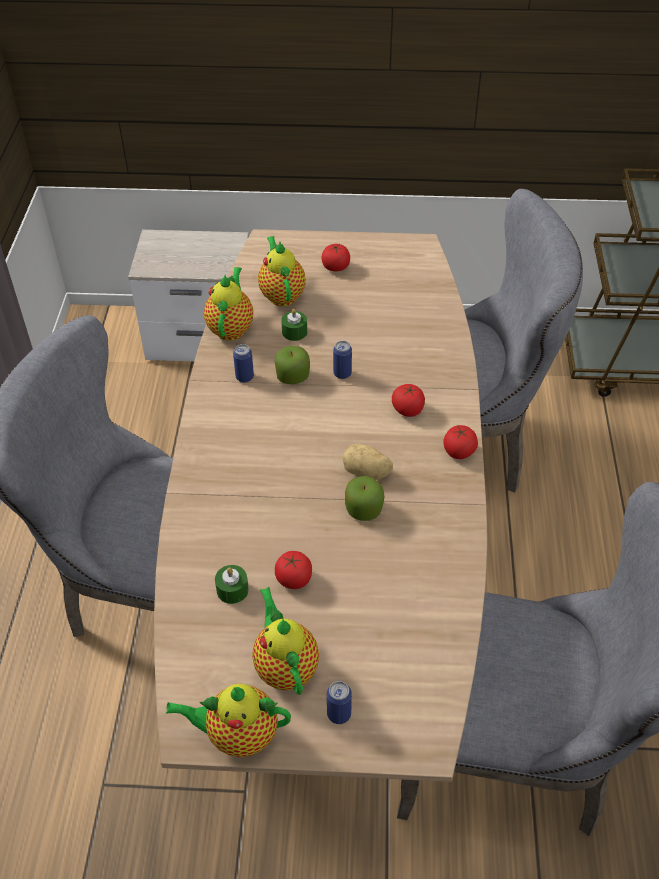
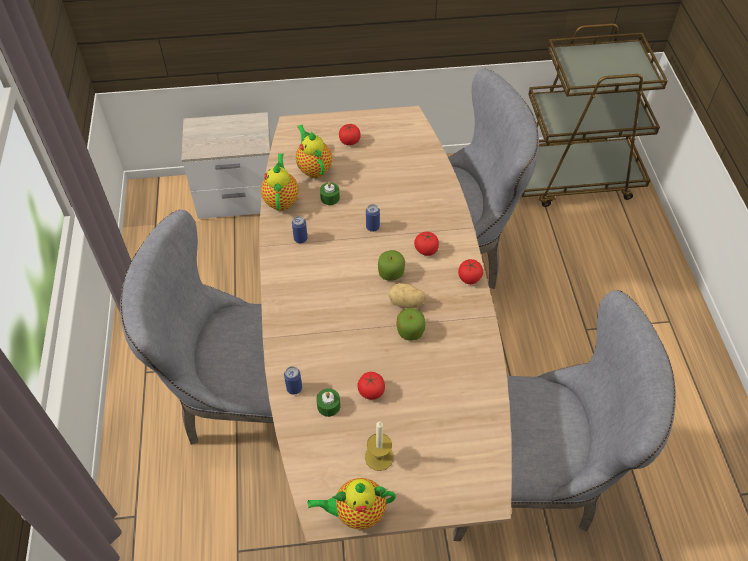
camera: 10 degrees left, 5 degrees up
(285, 666) = (379, 457): teapot -> candle
(292, 376) = (336, 234): apple -> apple (391, 273)
(339, 714) = (424, 486): can -> can (294, 388)

